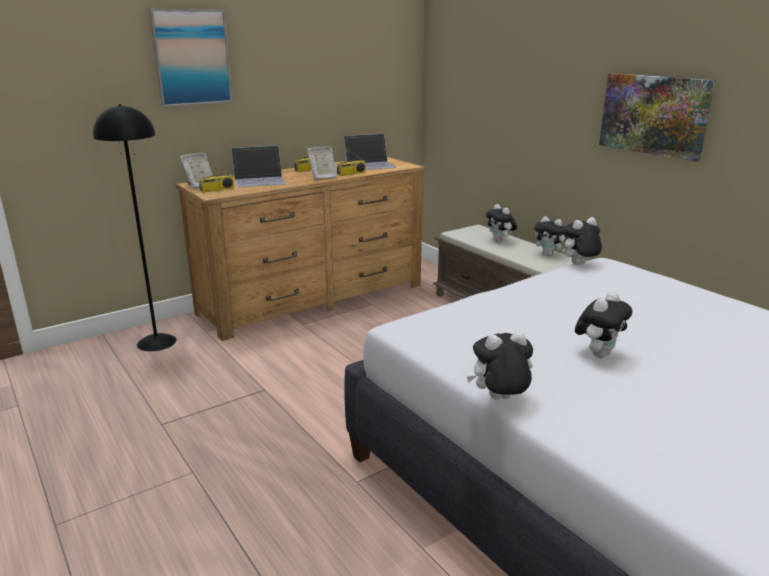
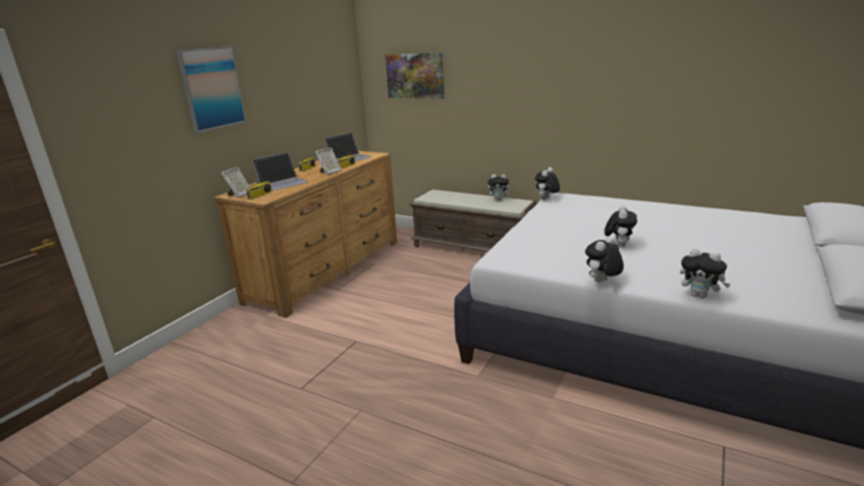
camera: 25 degrees left, 0 degrees up
(157, 342) = (230, 334): black floor lamp -> none
(500, 241) = (459, 197): plush toy -> plush toy (700, 296)
(654, 115) = (559, 97): picture -> picture (415, 75)

